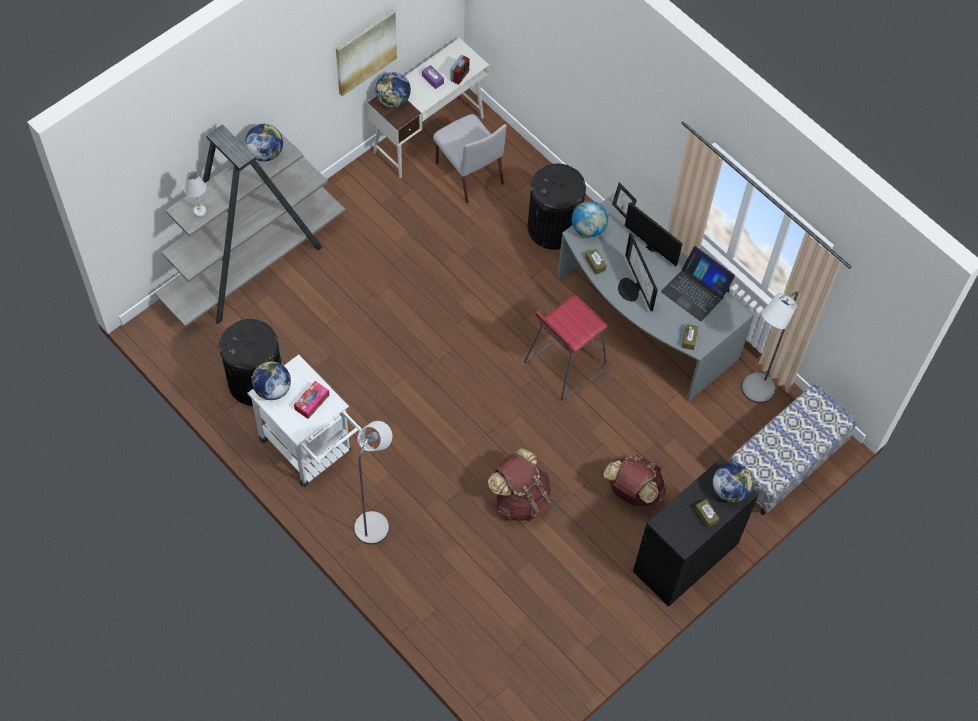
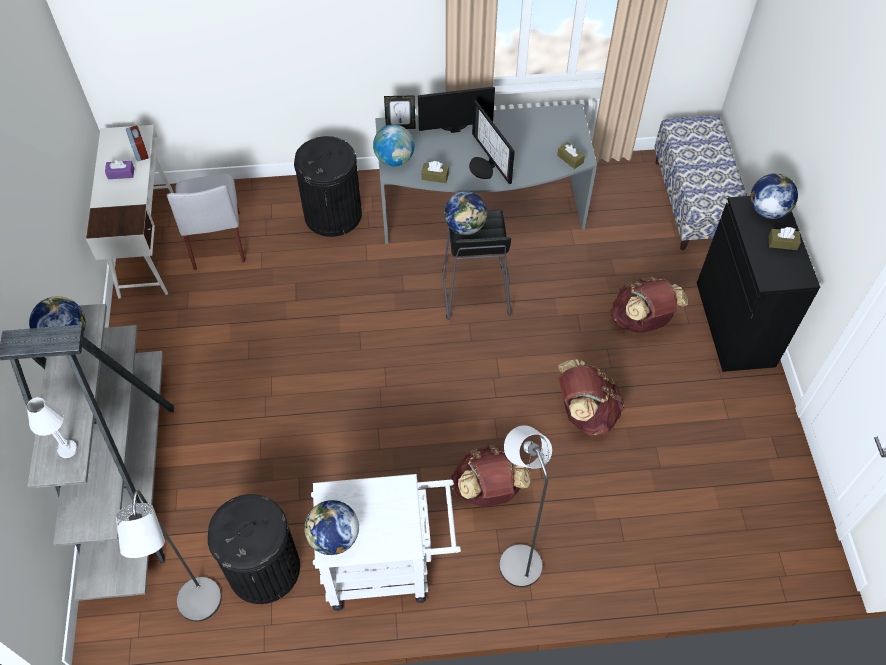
camera: 50 degrees left, 5 degrees down
(312, 402) = (383, 507): tissue box -> none
(365, 52) = (51, 173): picture -> none
(393, 100) = (108, 216): globe -> globe (465, 226)
(410, 474) = (488, 490): none -> brown backpack
(468, 172) = (217, 239): grey chair -> grey chair turned 75 degrees clockwise
(564, 365) = (475, 292): red stool -> black stool
(631, 289) = (484, 167): monitor -> monitor turned 45 degrees clockwise
(695, 291) = (526, 127): laptop -> none
(753, 392) = (611, 181): grey floor lamp -> grey floor lamp (199, 608)

